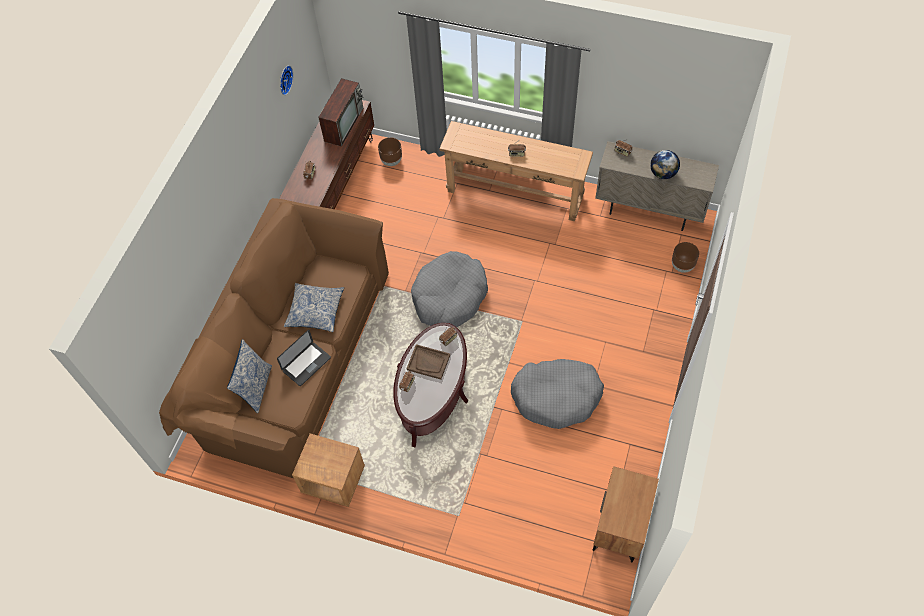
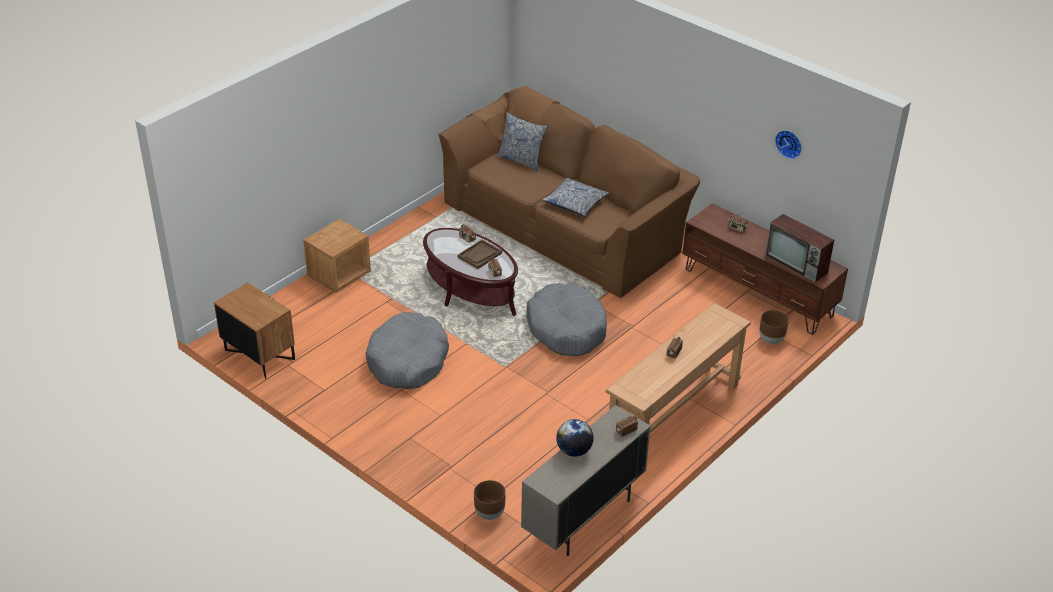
camera: 110 degrees right, 20 degrees down
(306, 364) = (523, 186): laptop -> none
(333, 480) = (432, 218): brown nightstand -> brown nightstand (339, 275)

